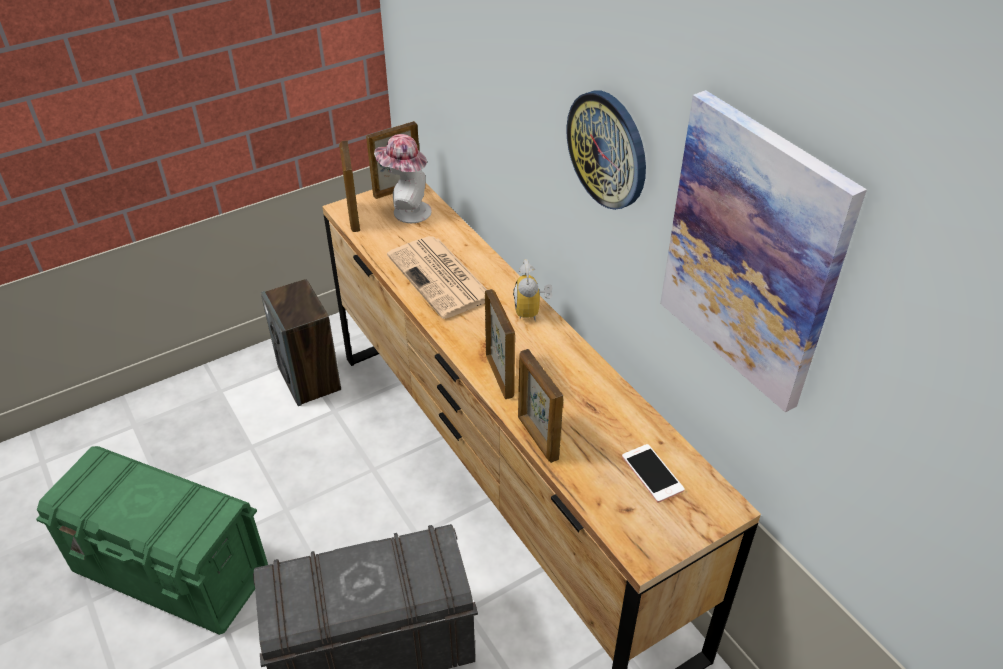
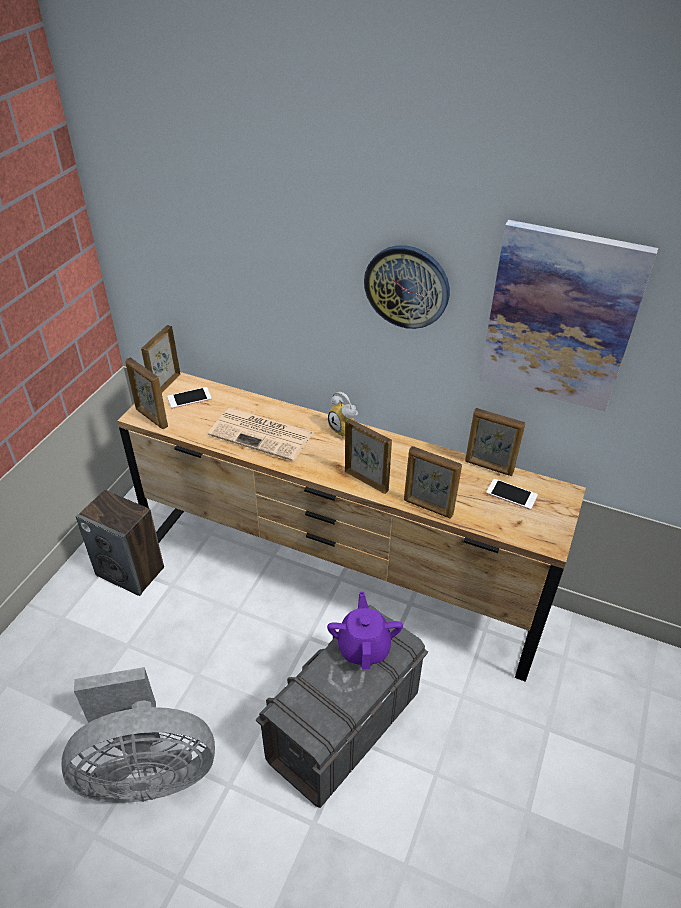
camera: 35 degrees left, 0 degrees up
(172, 572) = (146, 771): green storage box -> grey fan
(405, 564) = (364, 647): none -> purple teapot
(407, 211) = (189, 398): hat -> phone
(656, 429) = (489, 467): none -> picture frame

